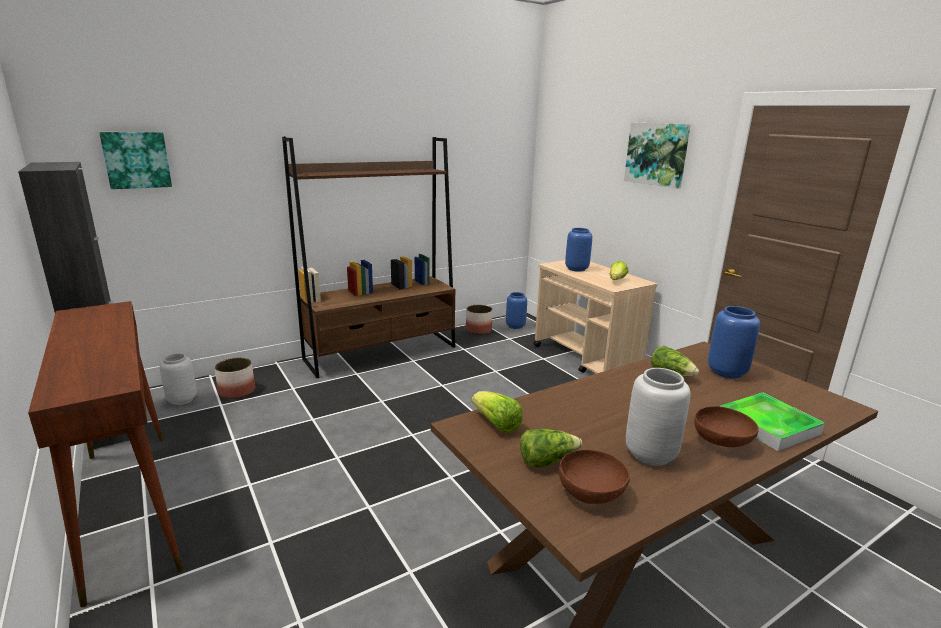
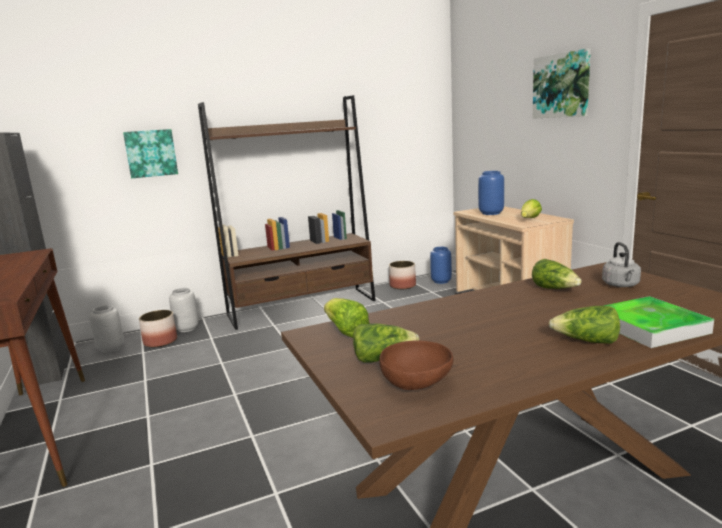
camera: 10 degrees right, 5 degrees down
(136, 160) = (70, 131): picture -> picture (151, 153)
(651, 454) = (500, 352): grey vase -> grey vase (187, 329)
(721, 442) = (586, 341): brown bowl -> lettuce
(727, 372) = (621, 285): blue vase -> grey kettle

